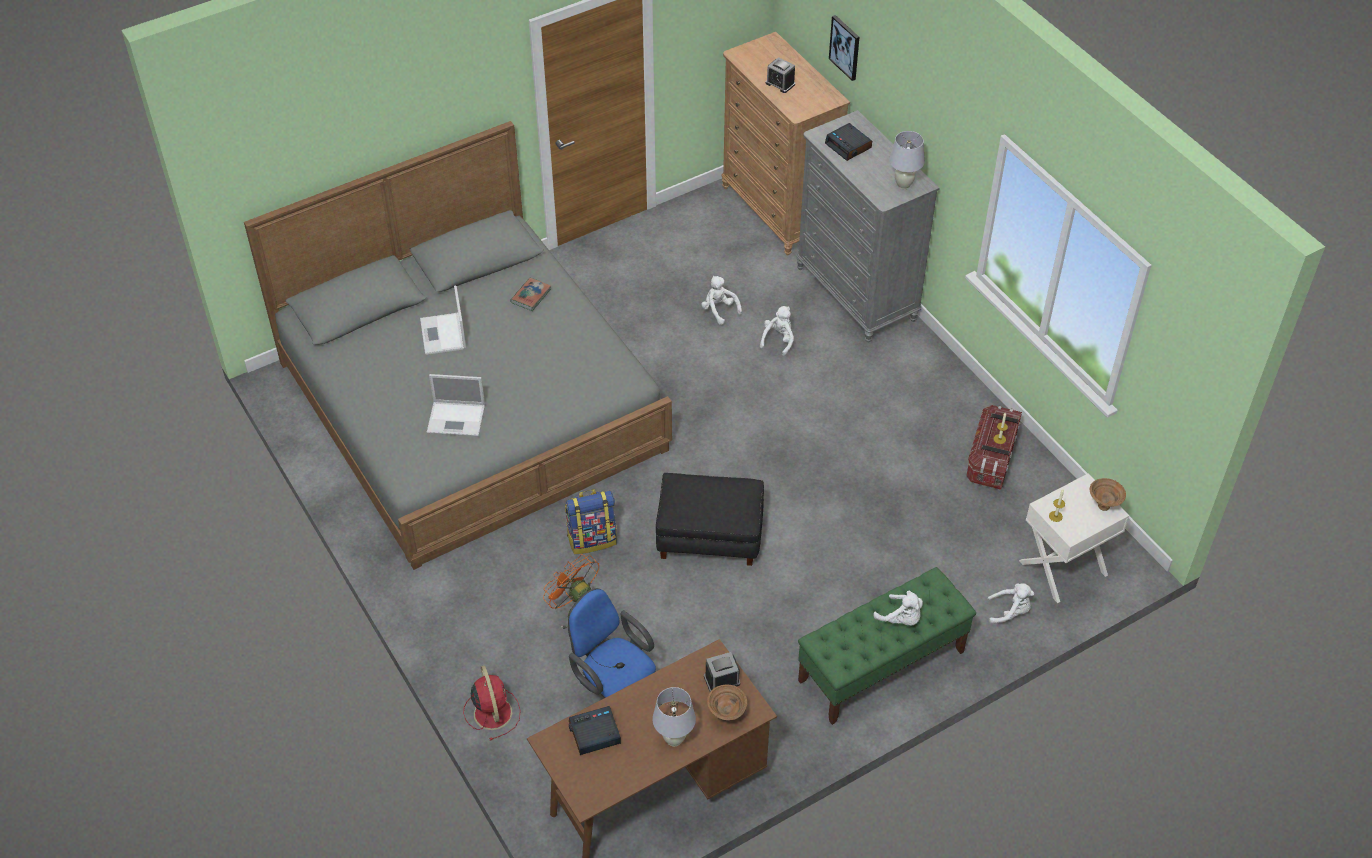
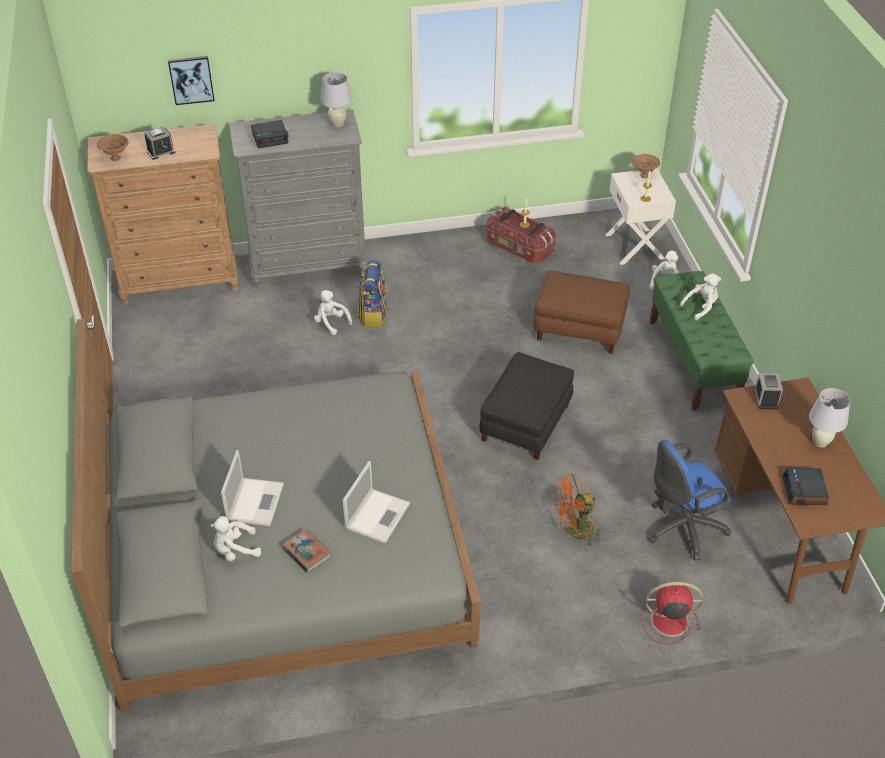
camera: 70 degrees left, 5 degrees down
(443, 335) = (255, 501): laptop -> laptop turned 90 degrees counterclockwise
(531, 296) = (243, 423): book -> book (307, 553)
(592, 539) = (496, 500): backpack -> backpack (373, 314)
(719, 310) = (273, 348): white plush toy -> white plush toy (235, 550)
(727, 715) = (802, 405): brown bowl -> brown bowl (116, 158)
(882, 547) = (580, 328): none -> brown ottoman

